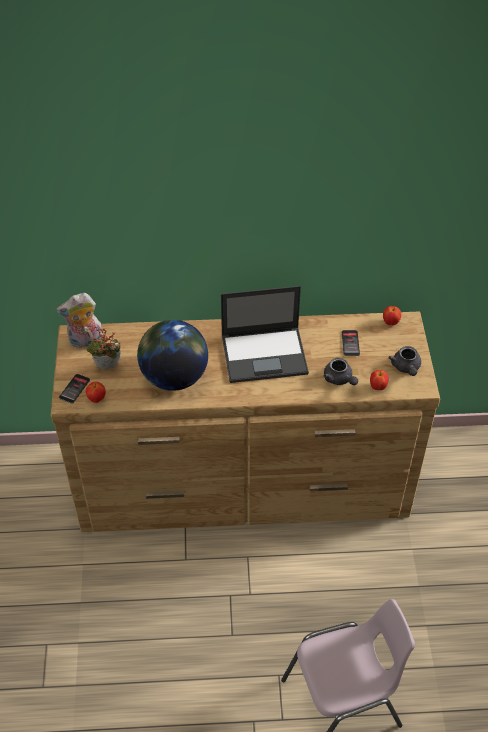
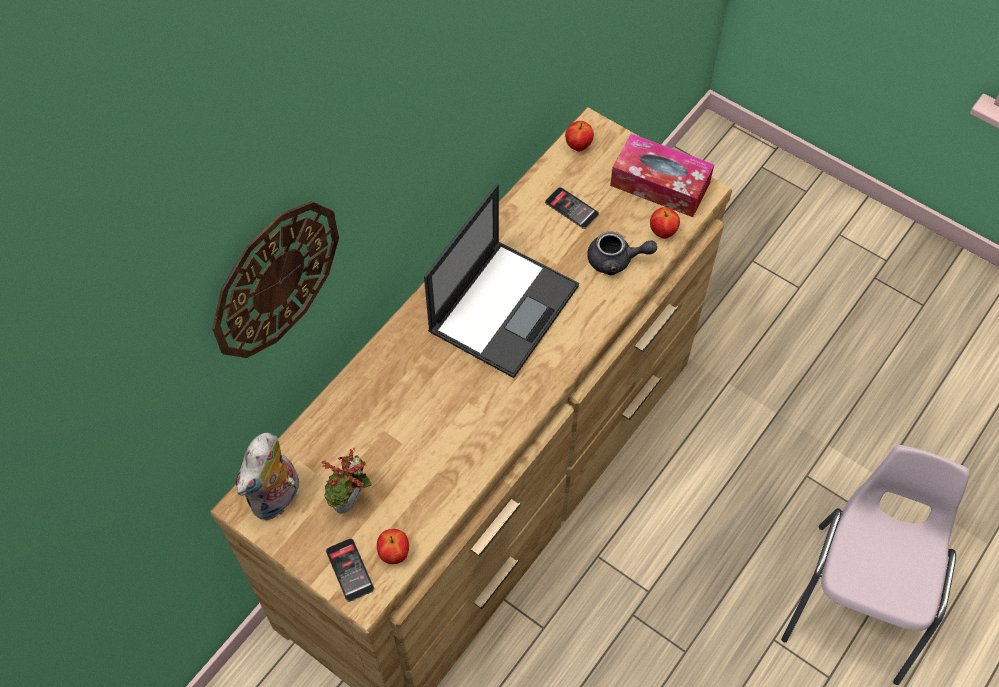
camera: 50 degrees left, 10 degrees up
(139, 228) = (275, 279): none -> wall clock
(174, 377) = (444, 434): globe -> none
(406, 368) = (660, 184): grey teapot -> tissue box

